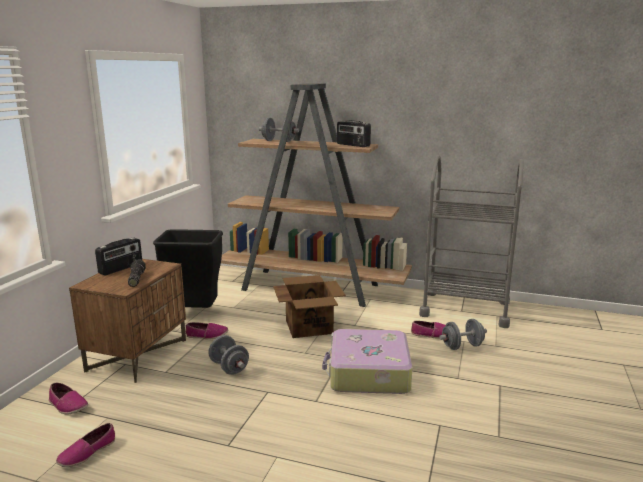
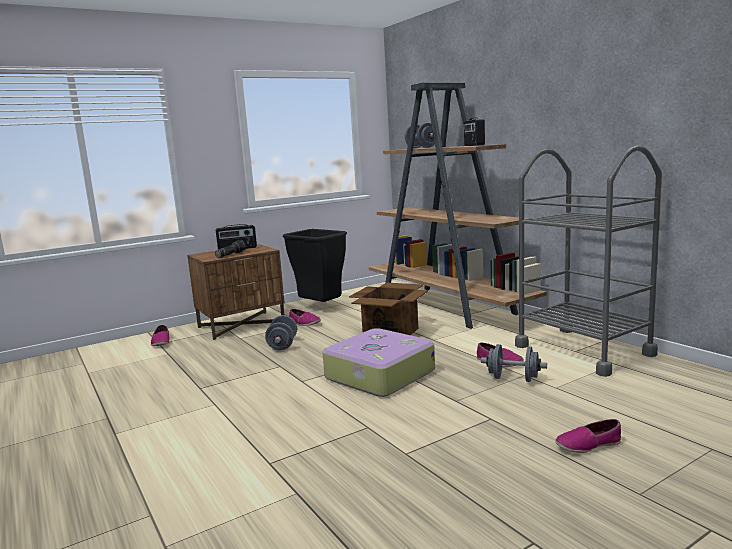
camera: 40 degrees right, 5 degrees down
(87, 452) = (129, 367): shoe -> shoe (588, 445)

